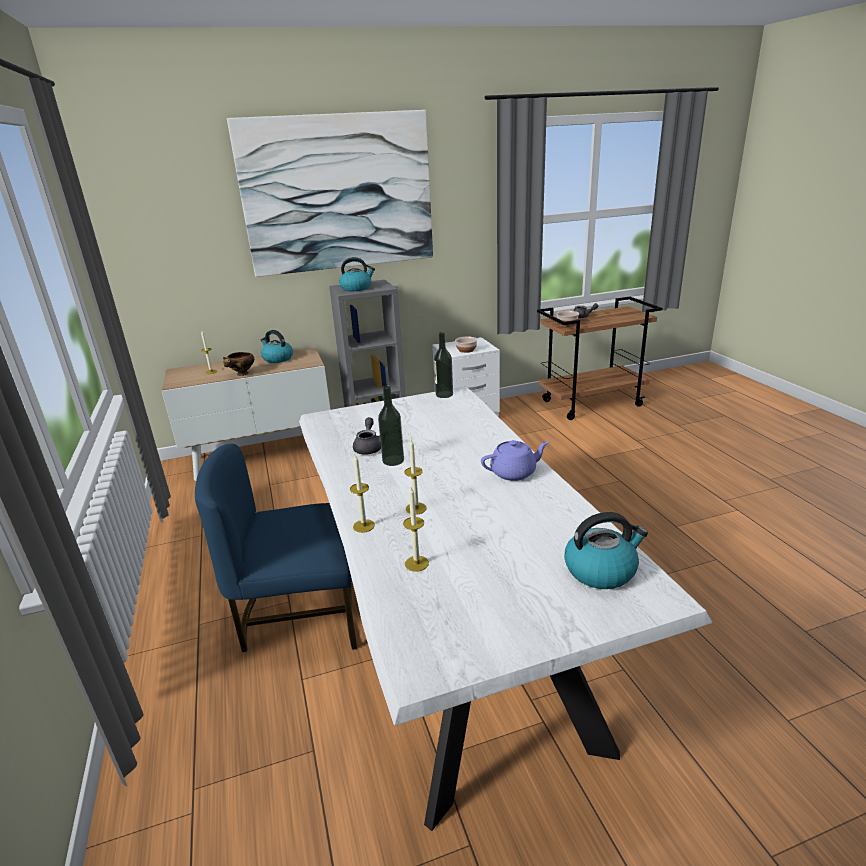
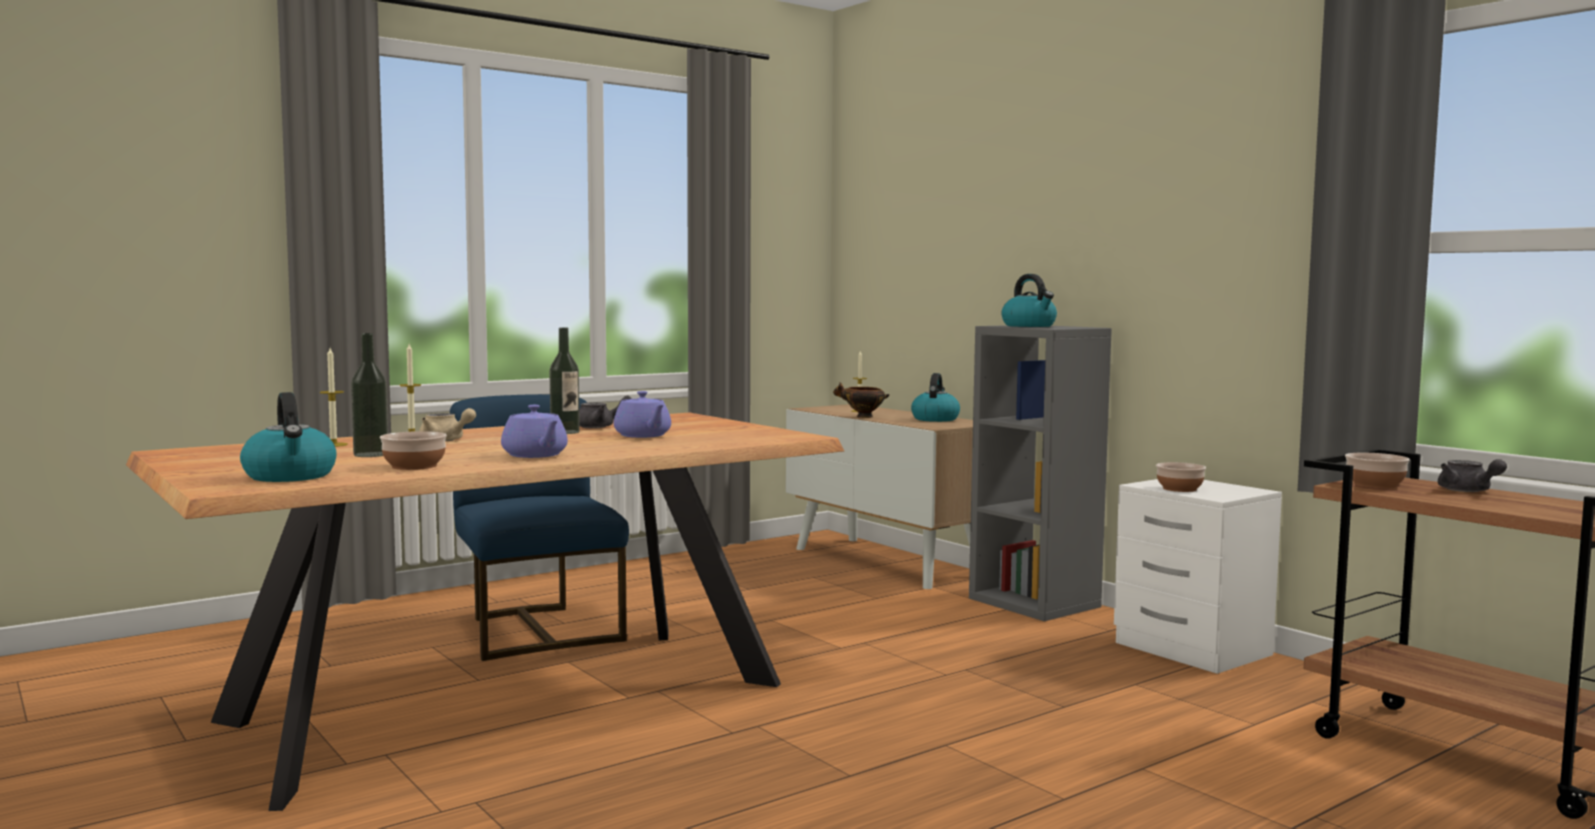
camera: 70 degrees right, 20 degrees down
(338, 193) = (1069, 179): picture -> none
(416, 508) = (445, 440): candle -> beige teapot
(430, 435) = (643, 436): none -> purple teapot
(444, 394) = (792, 433): bottle -> bottle (371, 454)
(453, 635) = (510, 702): white dining table -> brown dining table
(555, 517) = (414, 466): none -> bowl

